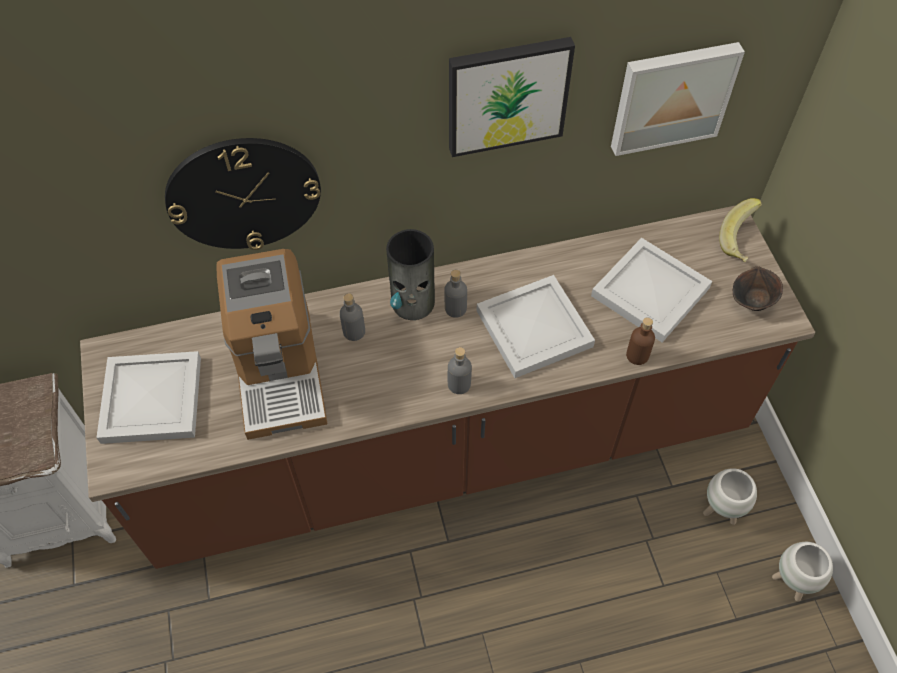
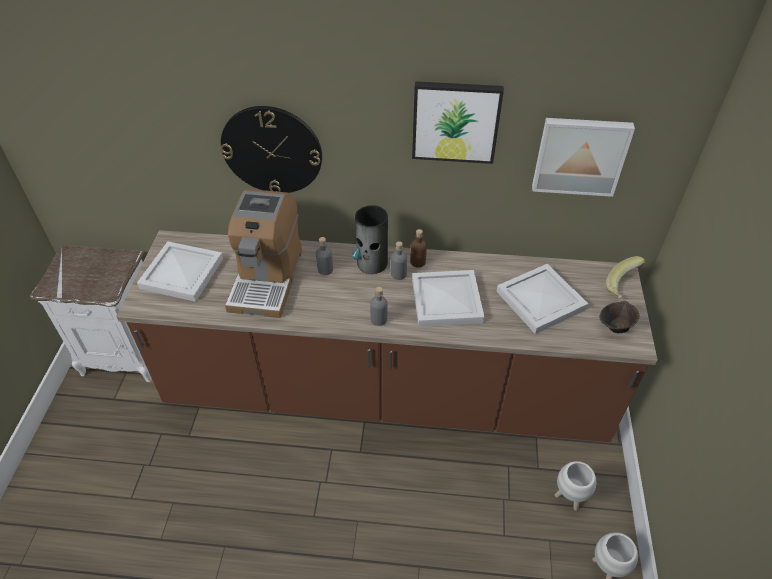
camera: 20 degrees right, 10 degrees down
(637, 355) = (513, 337): brown bottle -> brown bottle (418, 262)

